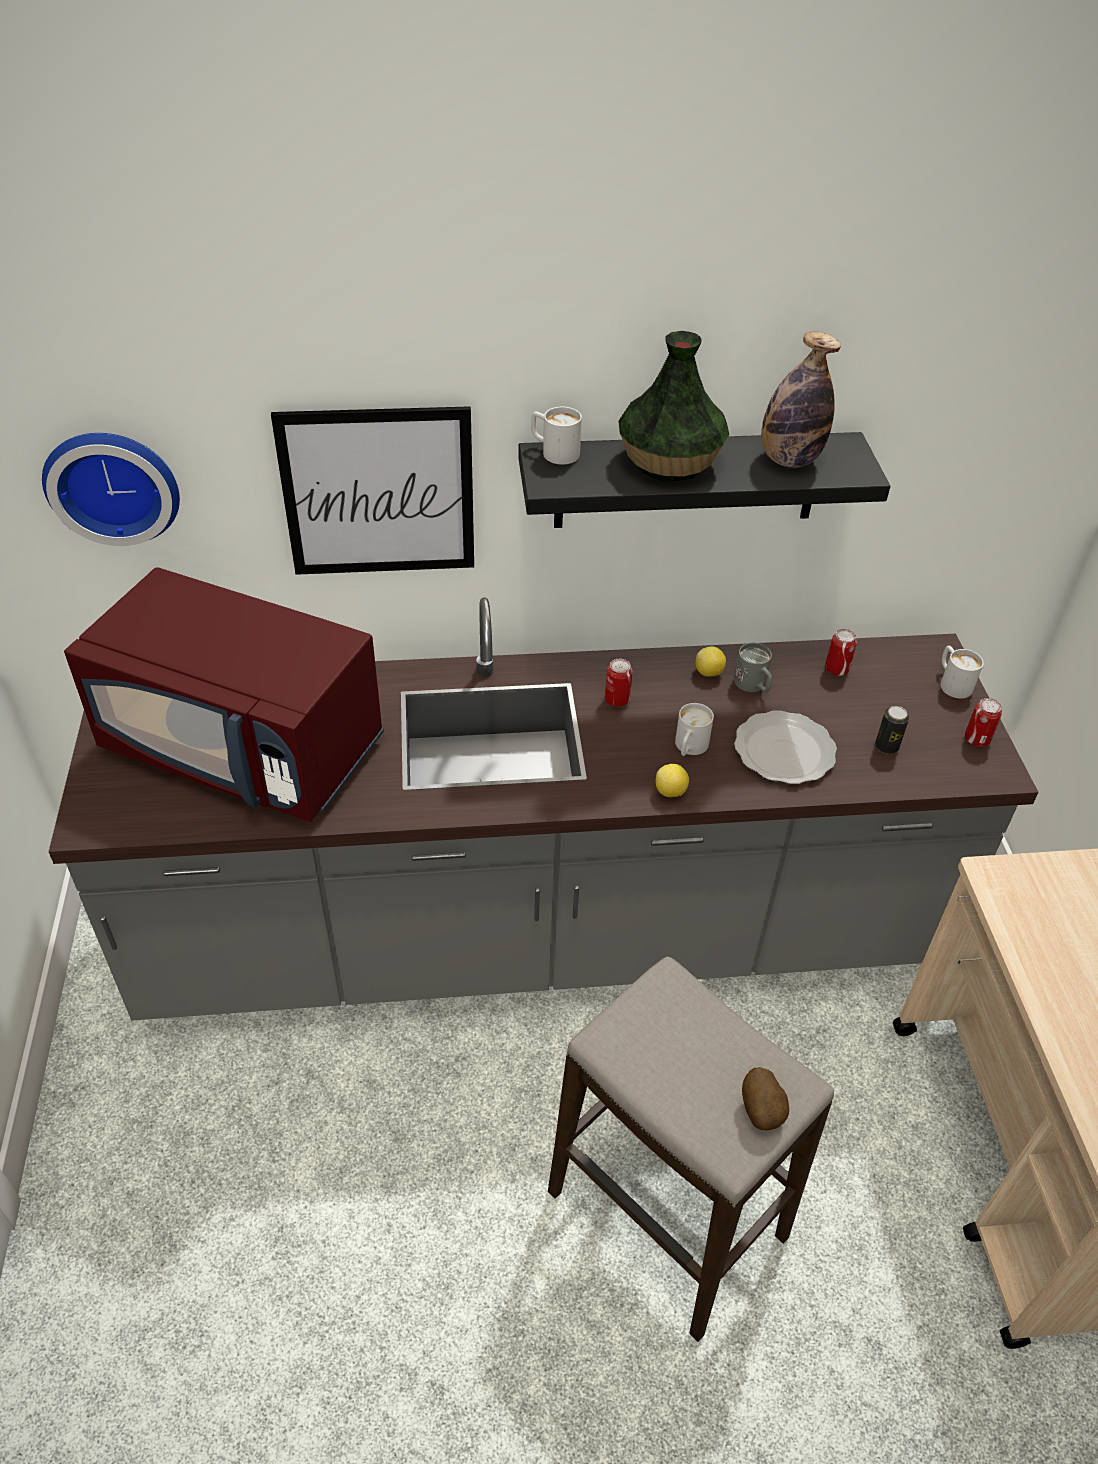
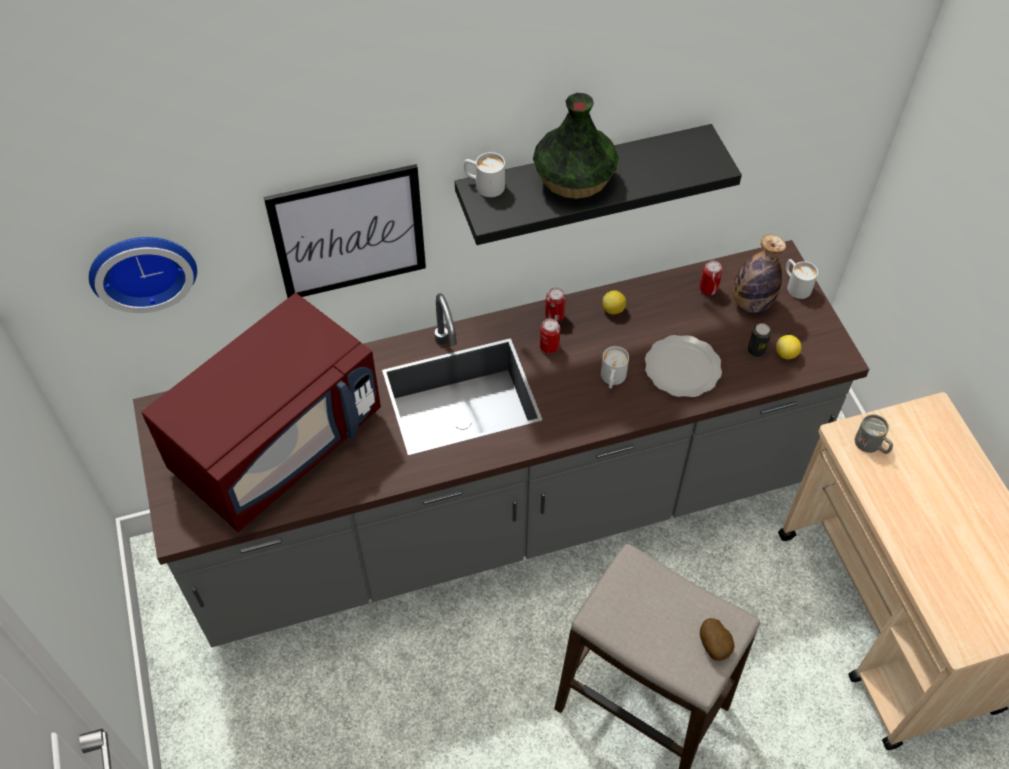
camera: 10 degrees left, 10 degrees up
(246, 747) = (277, 441): red microwave -> red microwave turned 60 degrees counterclockwise
(670, 792) = (606, 419): lemon -> lemon (786, 354)
(754, 686) = (649, 315): grey mug -> grey mug (872, 446)
(789, 460) = (663, 162): bottle -> bottle (751, 303)
(977, 739) = (820, 332): can -> can (554, 316)

